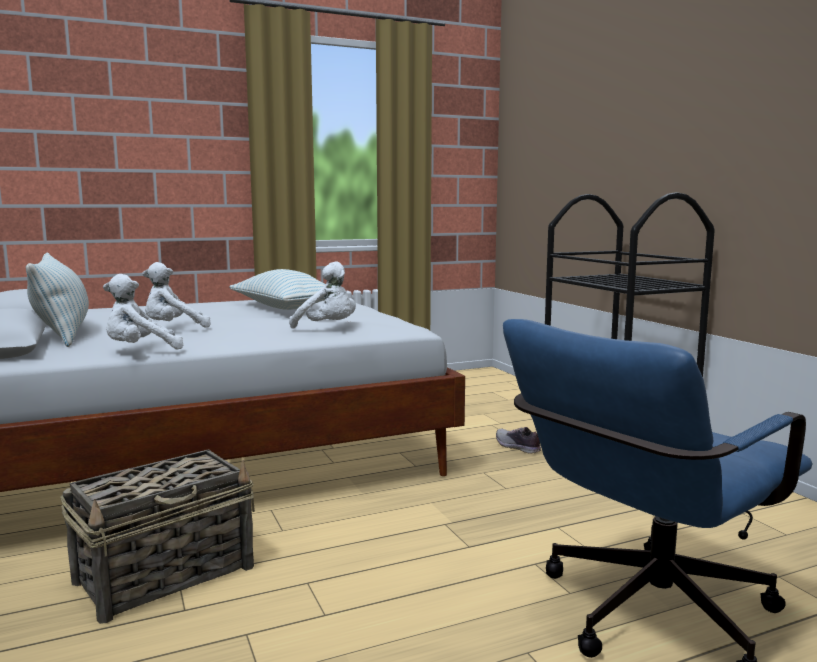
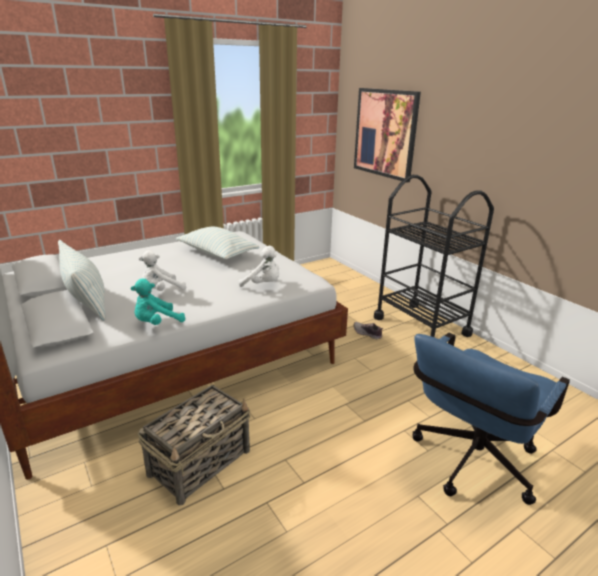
camera: 10 degrees left, 15 degrees up
(141, 350) = (157, 323): white plush toy -> turquoise plush toy
(559, 158) = (385, 133): none -> picture

